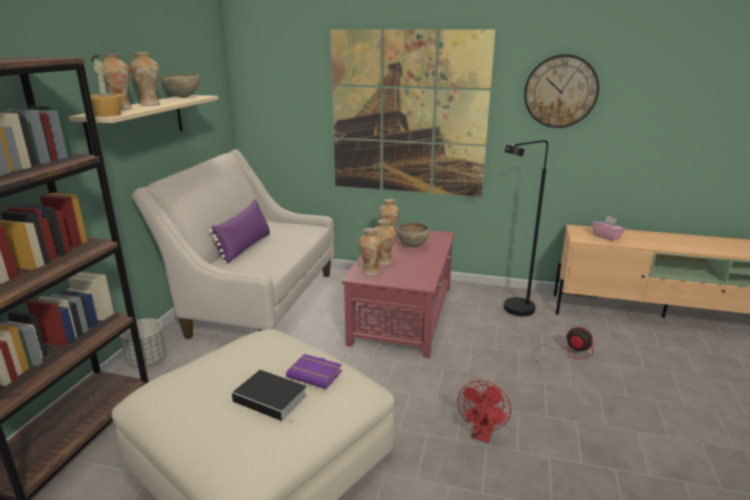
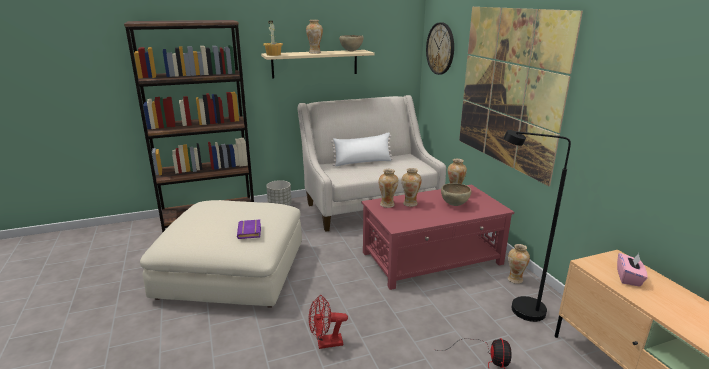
camera: 55 degrees right, 0 degrees up
(121, 109) = (292, 53): vase -> vase (515, 279)
(245, 247) = (362, 162): purple pillow -> white pillow
(272, 398) = (218, 229): book -> none
(560, 91) = (634, 88): wall clock -> wall clock (440, 48)

